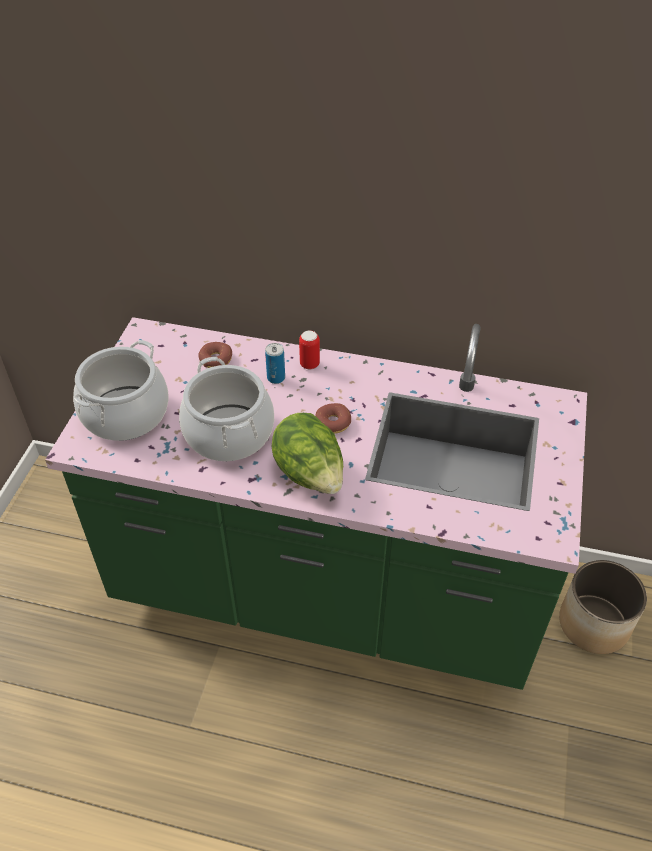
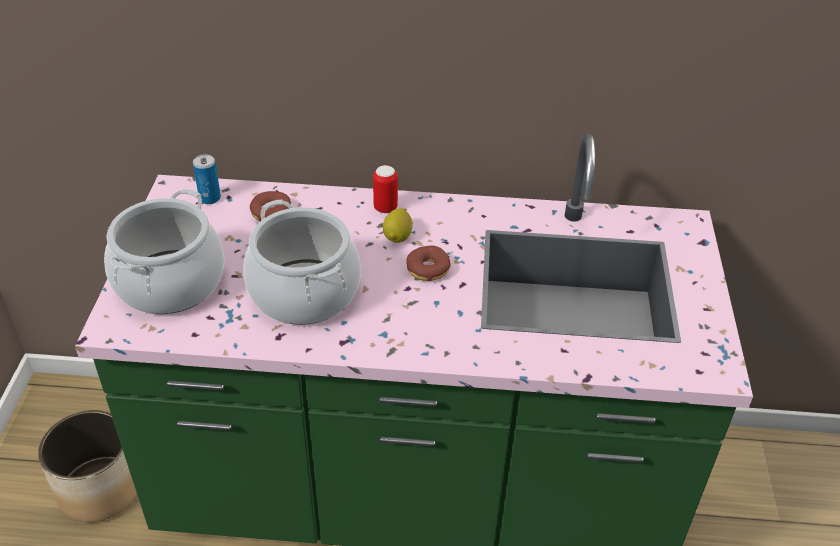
camera: 10 degrees left, 5 degrees down
(276, 378) = (348, 226): can -> can (210, 198)
(310, 474) = (414, 329): lettuce -> none
(314, 391) = (398, 236): none -> lemon
(594, 624) = (729, 490): planter -> planter (100, 489)

